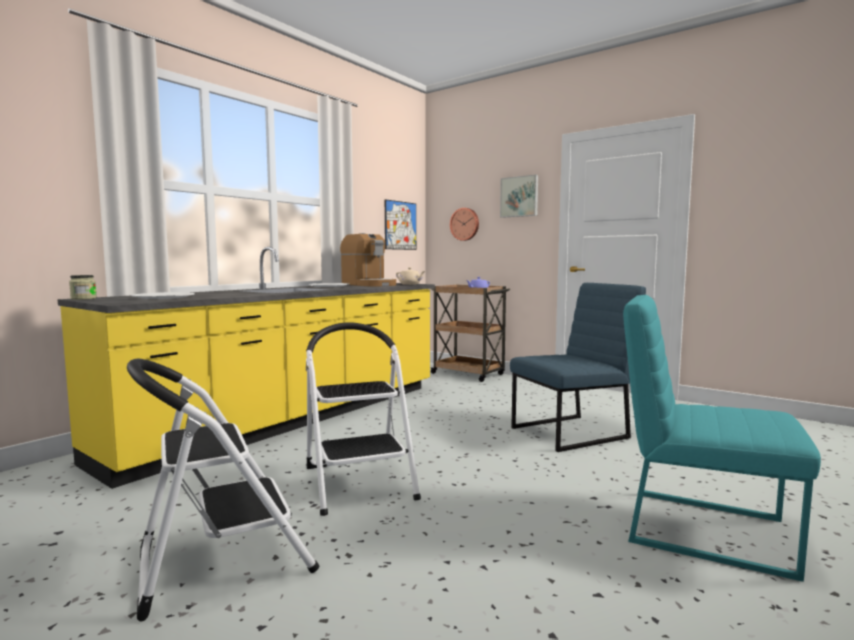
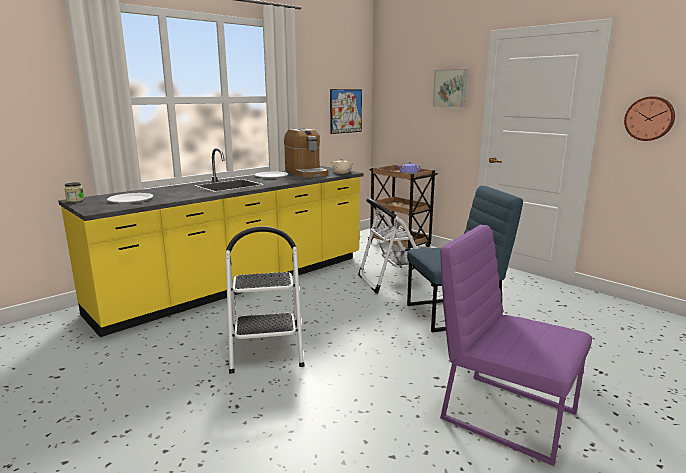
camera: 10 degrees right, 10 degrees up
(219, 561) = (153, 402): step ladder -> step ladder (392, 281)
(465, 224) = (404, 110): wall clock -> wall clock (649, 118)
(701, 528) = (504, 413): turquoise chair -> purple chair

